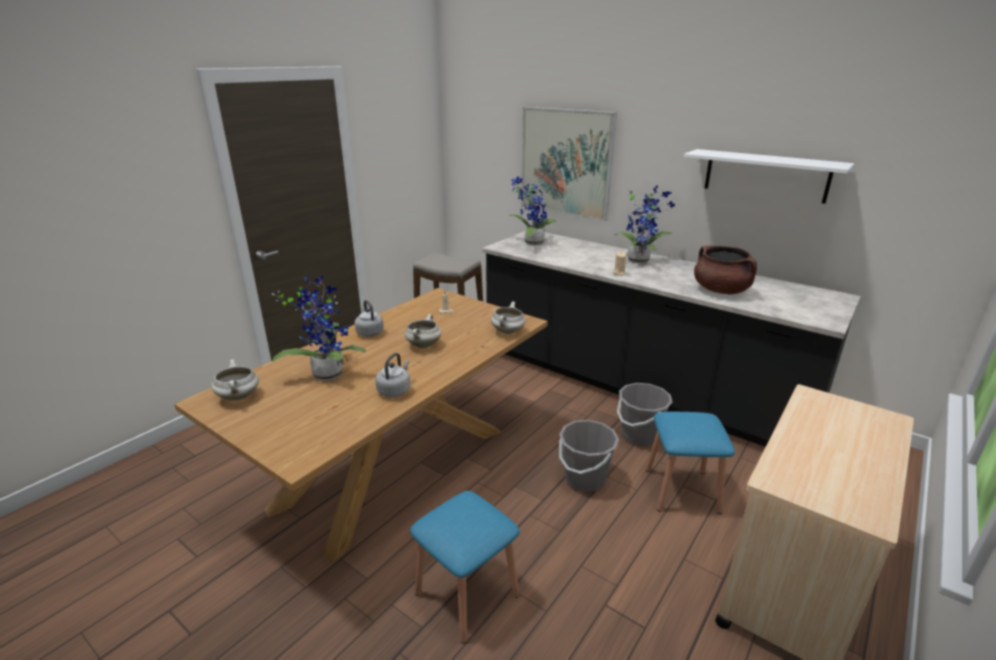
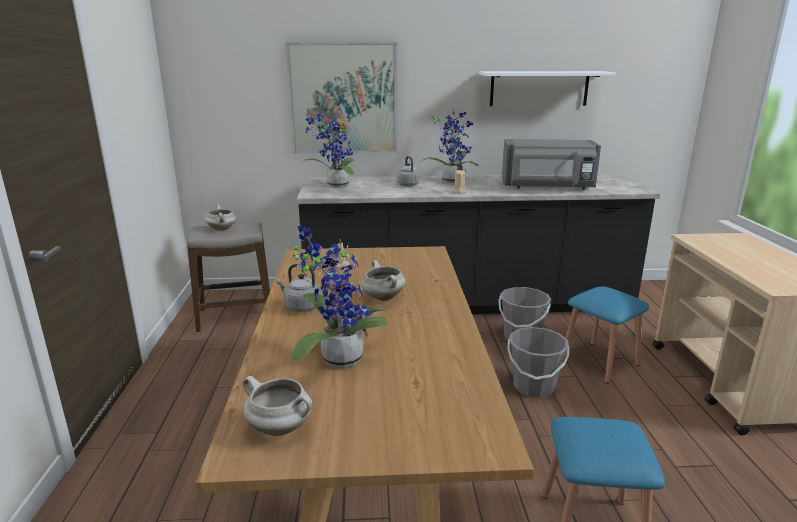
camera: 40 degrees left, 5 degrees down
(395, 390) = (441, 343): grey kettle -> grey kettle (407, 184)
(508, 332) = (433, 263): white cooking pot -> white cooking pot (222, 229)
(721, 290) = (547, 187): brown cooking pot -> grey microwave

